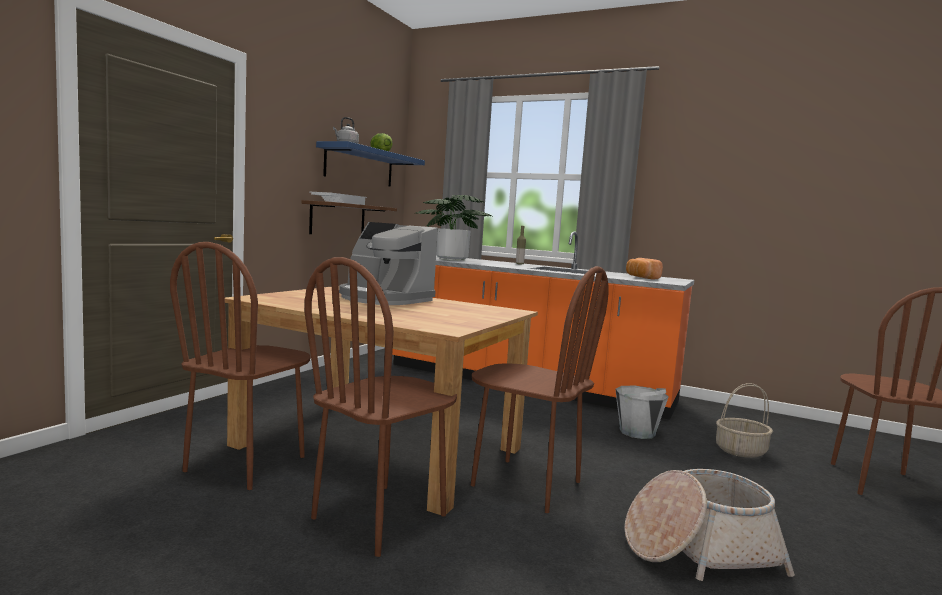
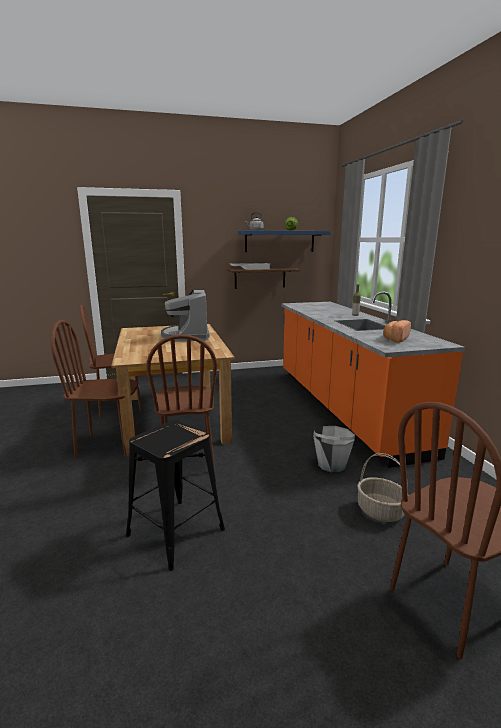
camera: 50 degrees right, 10 degrees up
(451, 259) = (314, 308): potted plant -> none
(698, 549) = (175, 531): basket -> black stool

